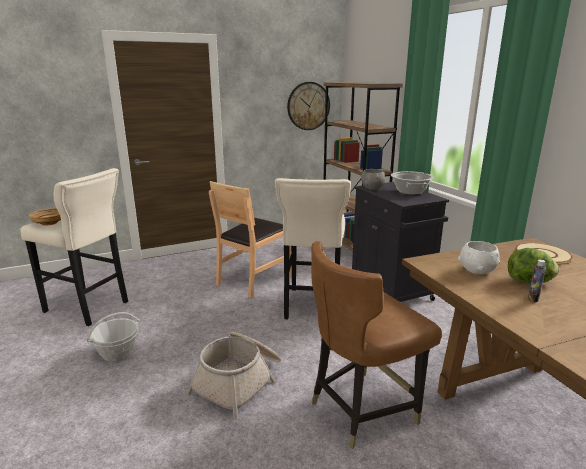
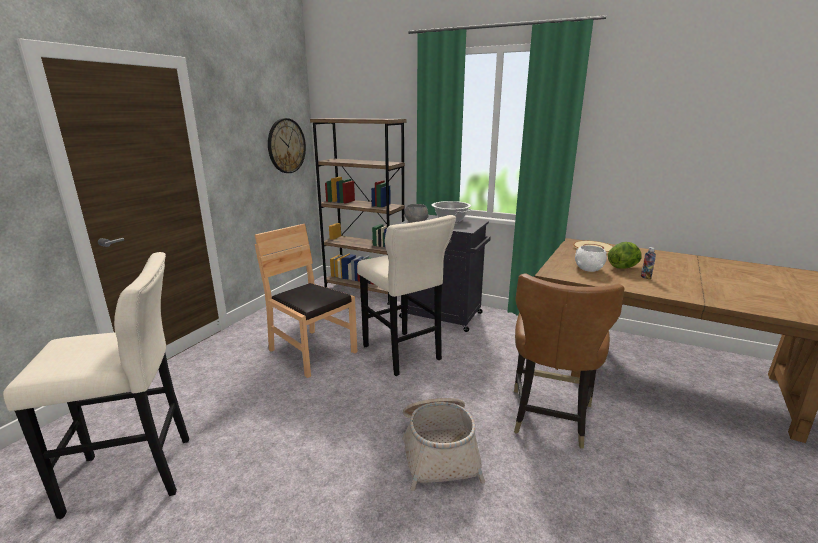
camera: 40 degrees left, 0 degrees up
(49, 223) = (63, 364): beige bowl -> none
(118, 352) = (268, 499): basket -> none
(253, 279) = (312, 352): brown chair -> brown chair turned 135 degrees clockwise

